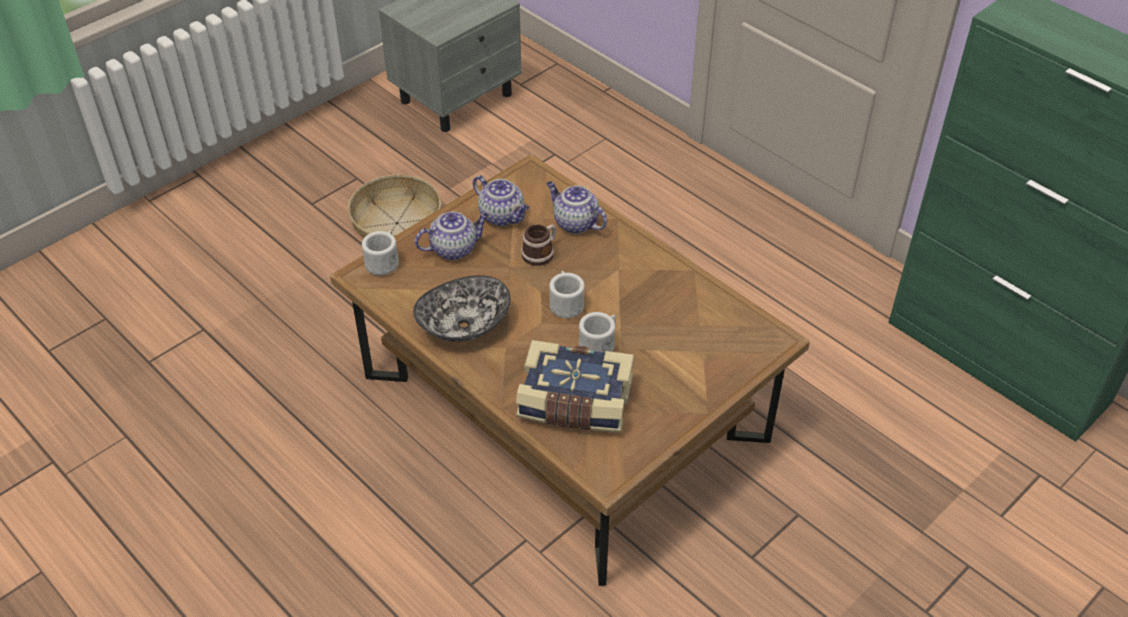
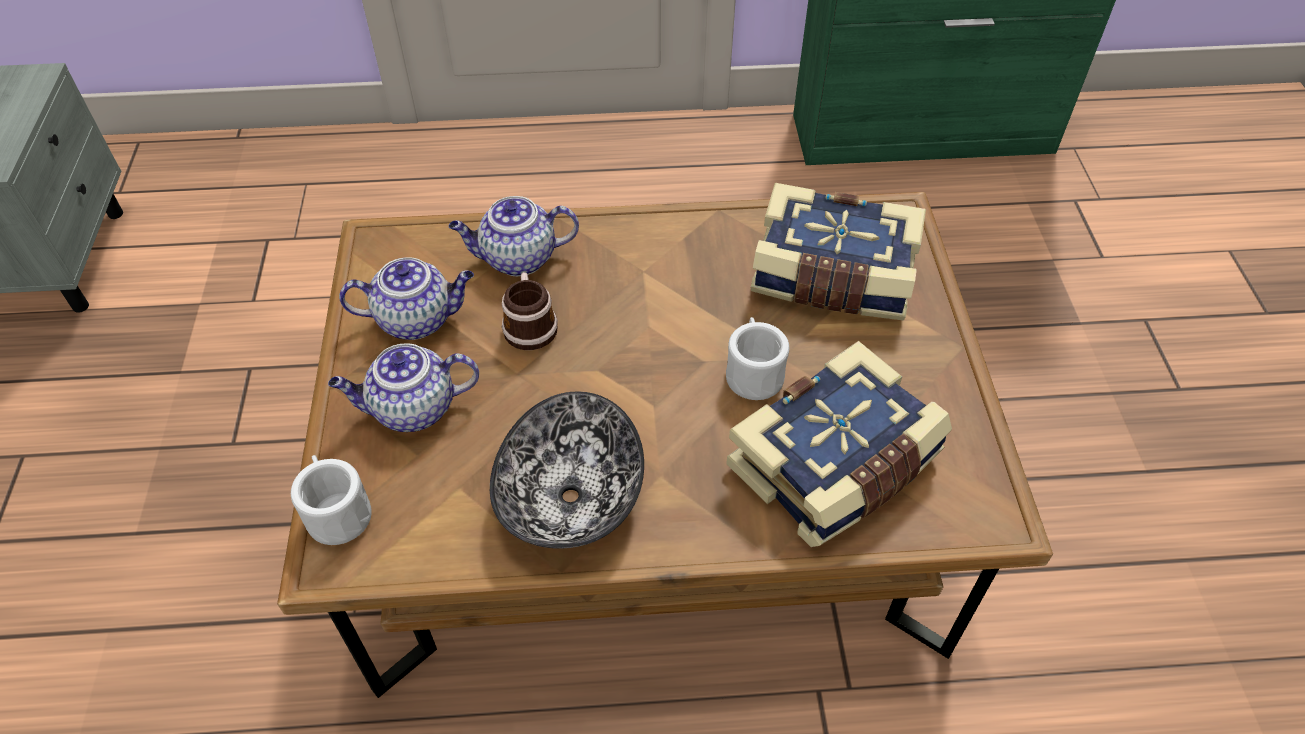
camera: 50 degrees left, 5 degrees up
(397, 223) = (160, 466): basket -> none
(454, 248) = (412, 409): teapot -> teapot turned 120 degrees counterclockwise
(566, 303) = (647, 358): white mug -> none
(697, 338) = (832, 277): none -> book

